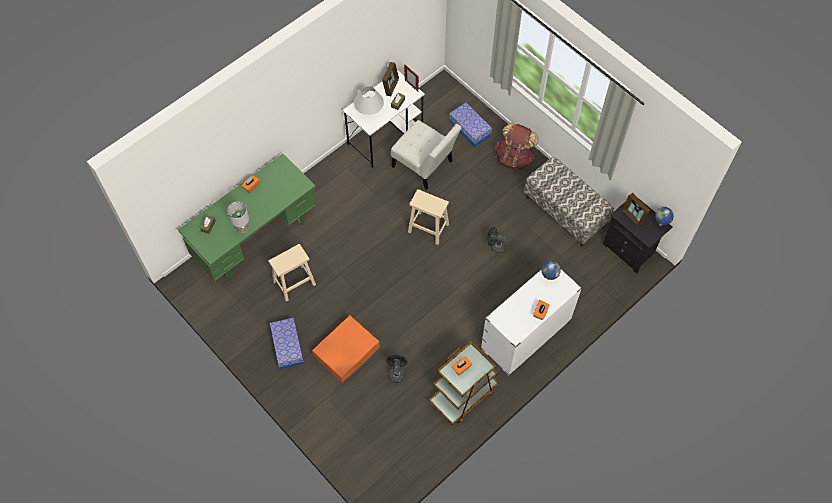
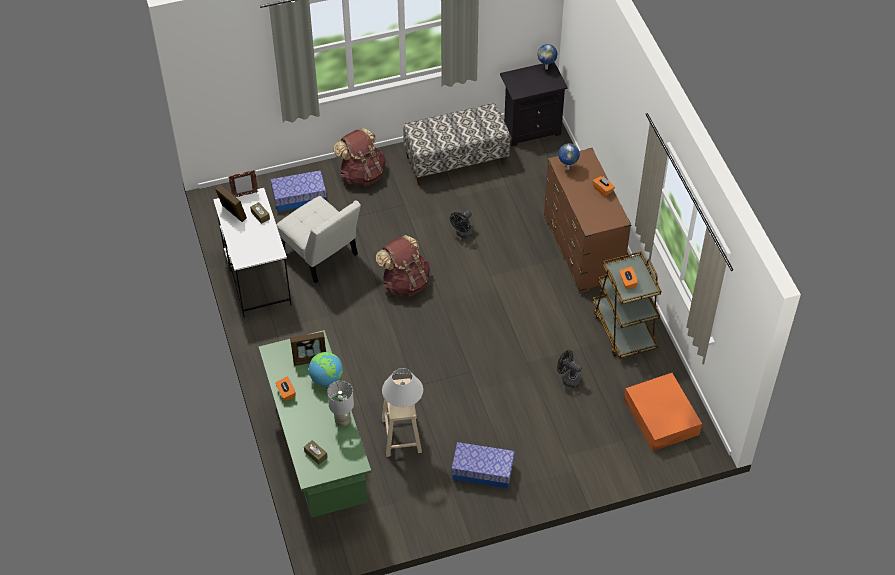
camera: 65 degrees left, 10 degrees down
(274, 204) = (326, 378): none -> globe
(345, 352) = (519, 417): orange storage box -> orange storage box (661, 418)
(369, 112) = (254, 245): white table lamp -> white table lamp (403, 402)
(424, 166) = (321, 255): white chair -> white chair turned 75 degrees clockwise
(429, 228) = (405, 282): beige stool -> brown backpack
(525, 335) = (582, 250): white dresser -> brown dresser
(633, 217) = (525, 84): picture frame -> picture frame (310, 358)

